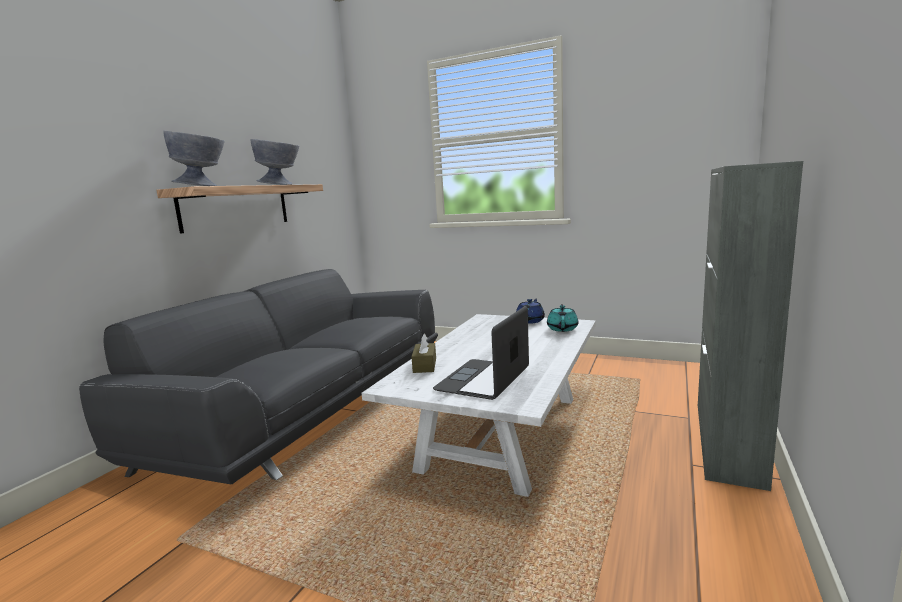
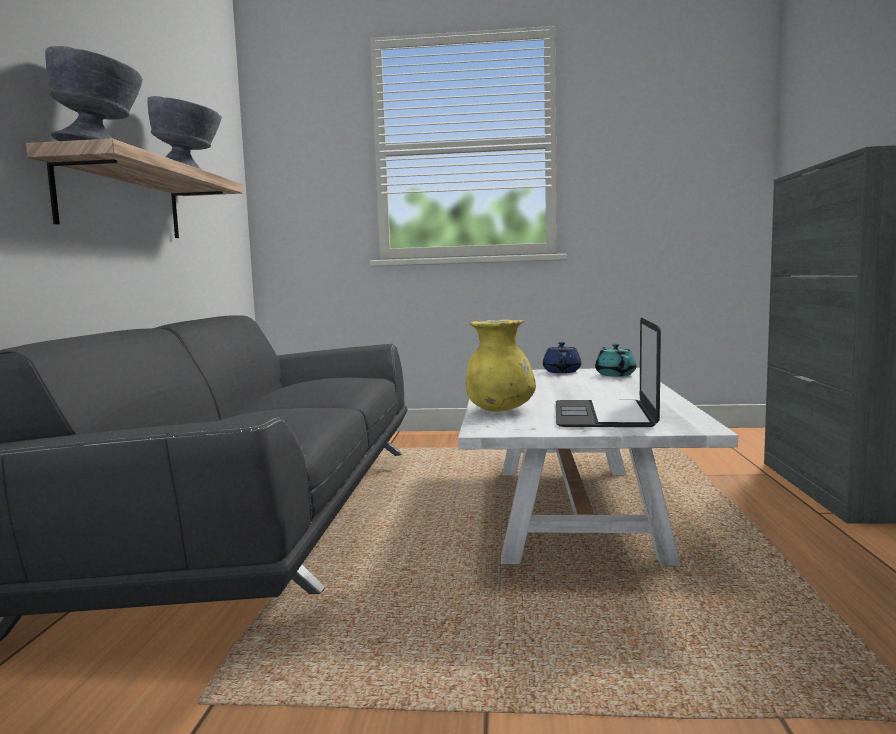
camera: 20 degrees left, 5 degrees down
(424, 365) = (500, 410): brown tissue box -> yellow vase

